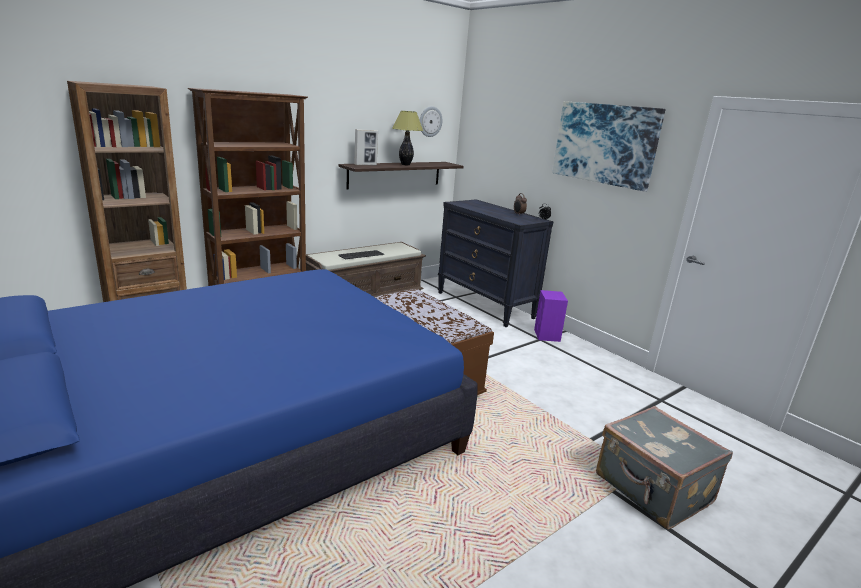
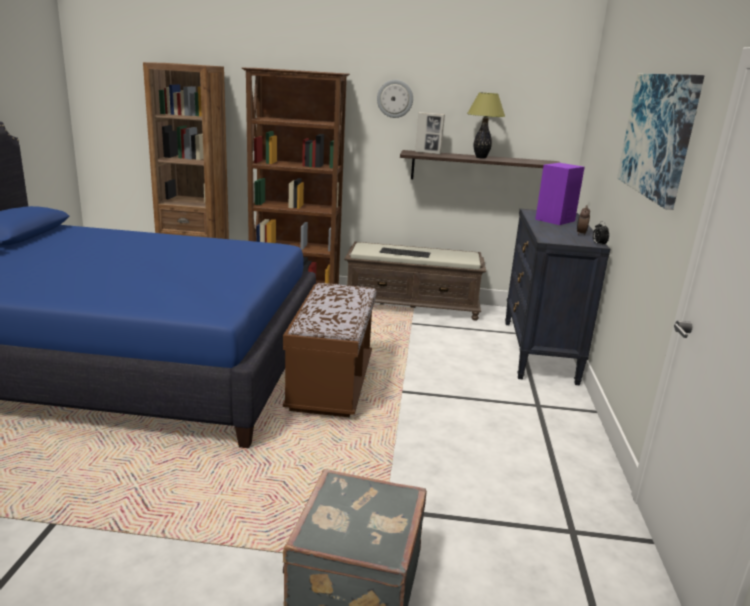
camera: 45 degrees right, 0 degrees up
(430, 121) = (536, 108): wall clock -> wall clock (395, 98)
(547, 335) = (556, 406): purple speaker -> purple speaker (554, 220)

